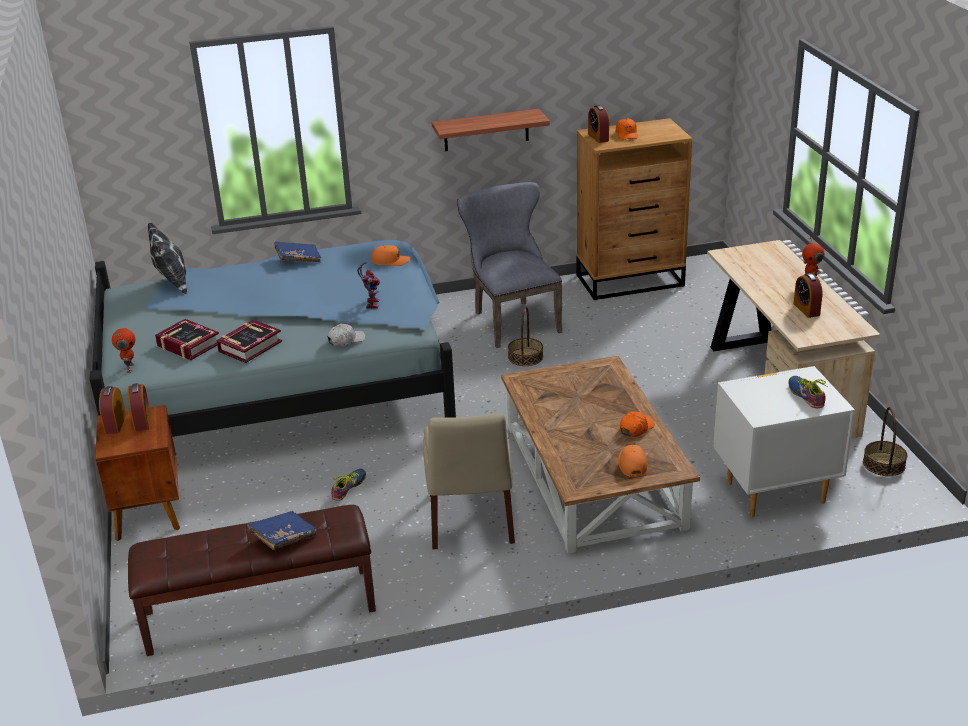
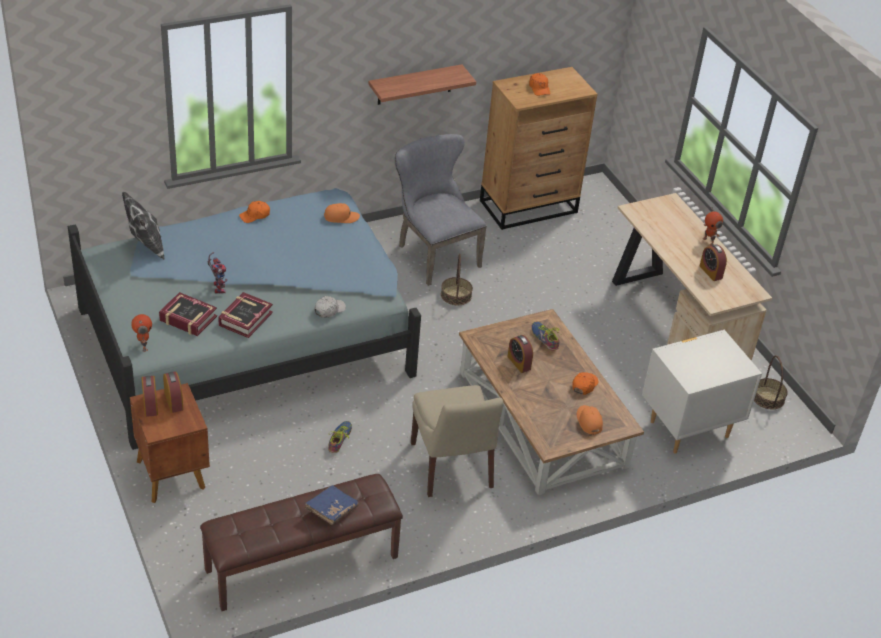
camera: 15 degrees left, 10 degrees up
(298, 259) = (255, 215): blue book -> orange cap
(371, 303) = (339, 268): toy robot -> toy robot (218, 287)
(598, 137) = (515, 91): alarm clock -> alarm clock (519, 363)
(805, 395) = (723, 360): shoe -> shoe (544, 338)

